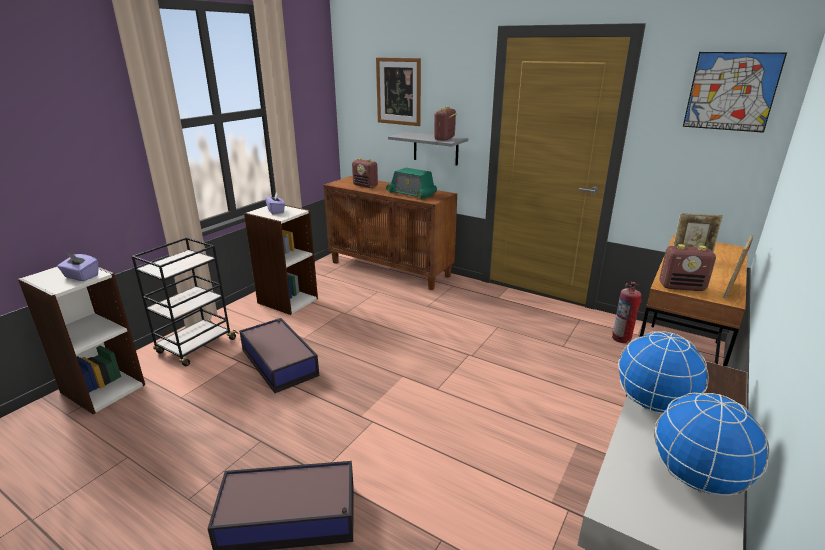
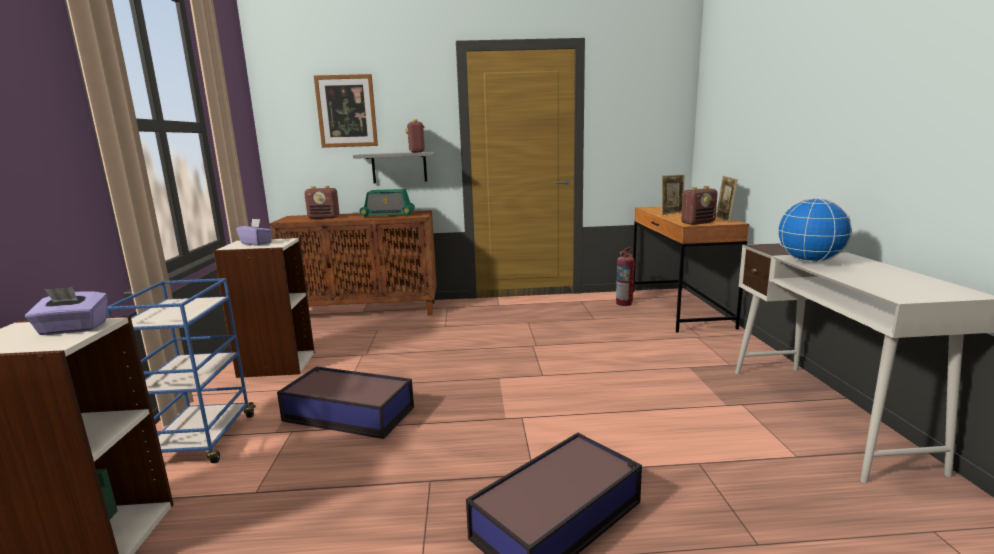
camera: 35 degrees left, 10 degrees down
(196, 347) = (202, 441): black cart -> blue cart
(697, 478) = (897, 276): globe -> none
(731, 91) = (653, 88): picture -> none

